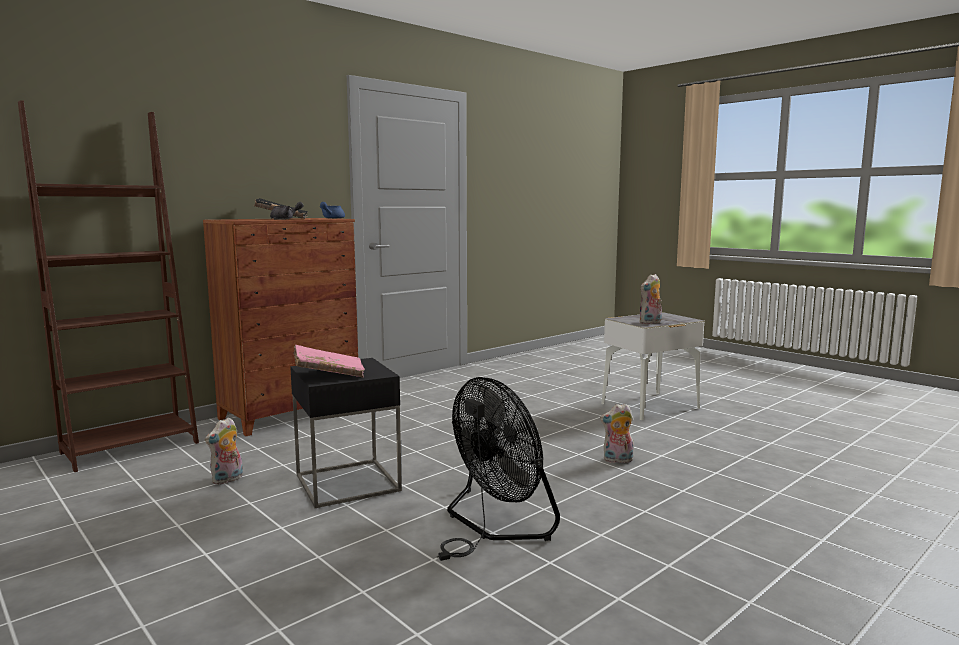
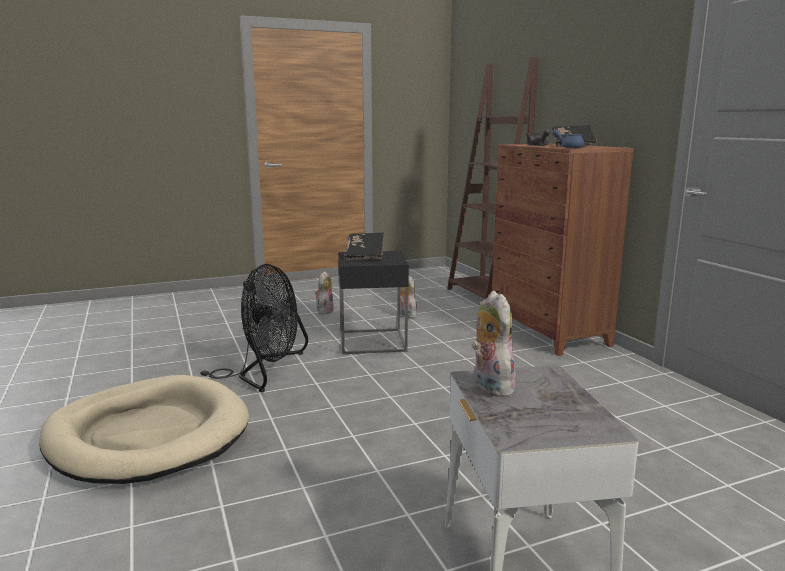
camera: 110 degrees right, 5 degrees up
(329, 374) = (365, 255): pink book -> black book
(486, 523) = (263, 371): black fan -> black fan turned 60 degrees counterclockwise
(617, 460) = (315, 452): plush toy -> plush toy (324, 311)
(689, 534) = (148, 435): none -> beige dog bed

